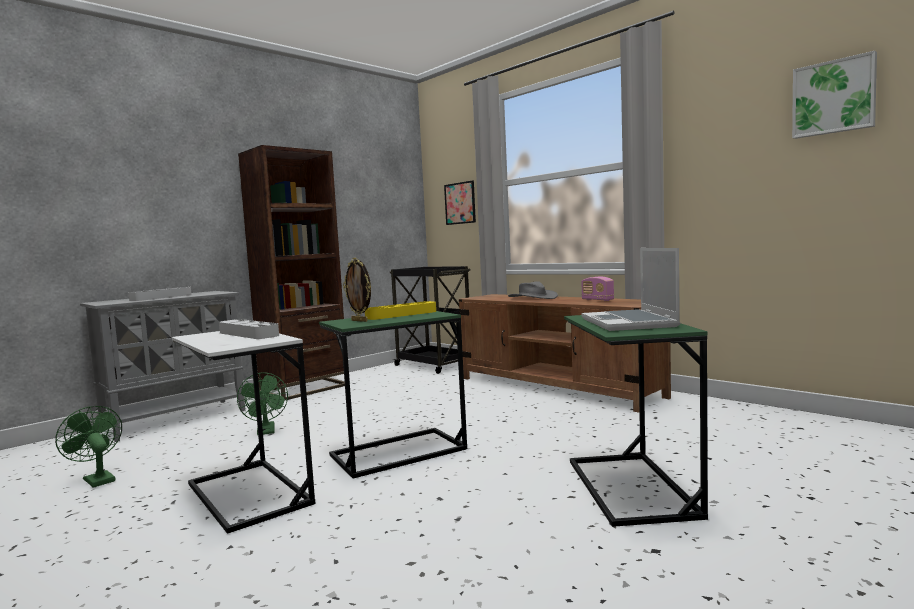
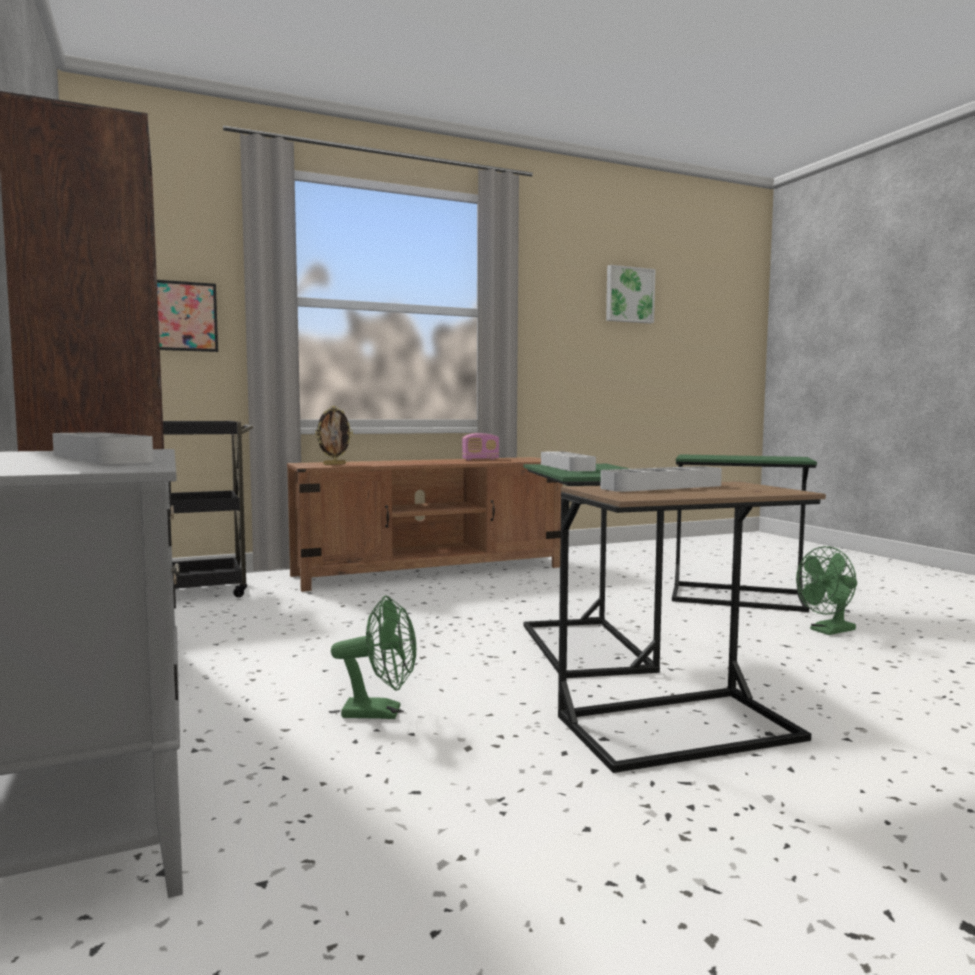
camera: 70 degrees left, 0 degrees up
(96, 479) = (506, 882): green fan -> green fan (828, 631)
(249, 493) = (679, 728): white side table -> brown side table
(360, 321) = (599, 472): picture frame -> picture frame (334, 464)
(401, 315) = (566, 467): yellow tray -> grey tray
(532, 298) = (392, 462): grey hat -> none
(629, 323) = (749, 457): laptop -> none

